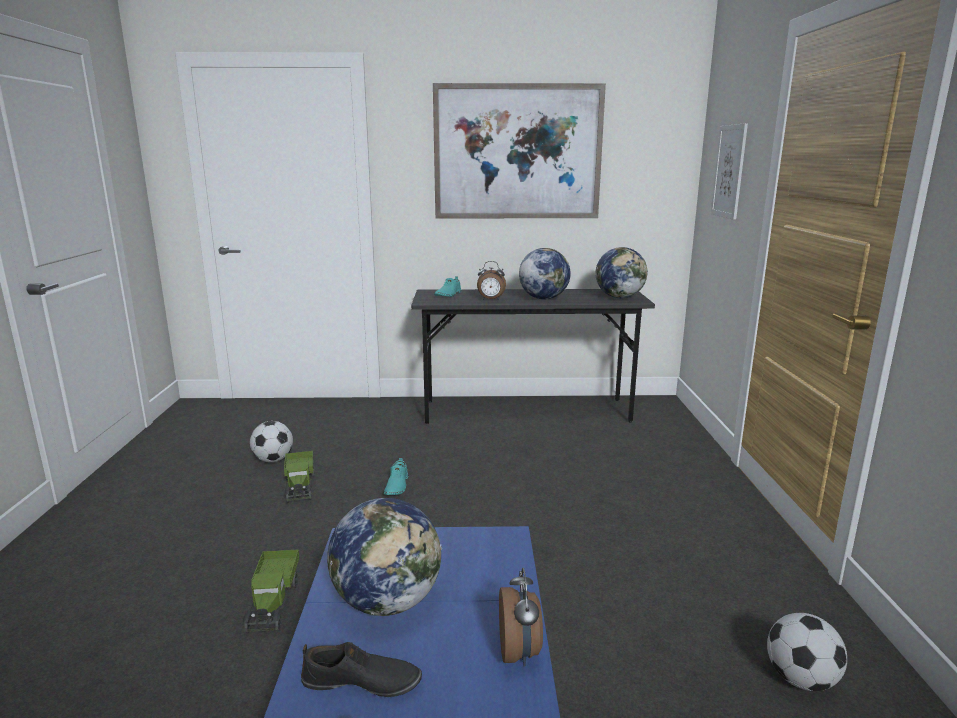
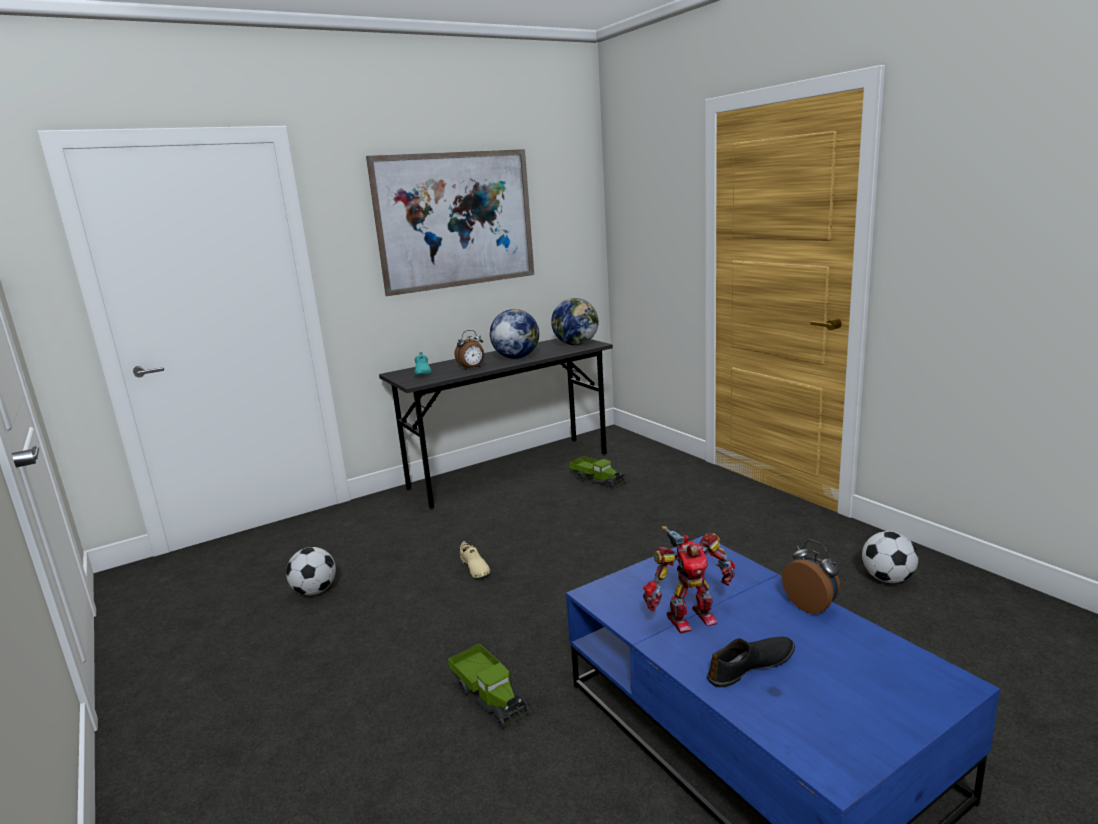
camera: 30 degrees left, 0 degrees up
(300, 485) = (379, 602): toy truck -> toy truck (597, 480)
(388, 601) = (689, 617): globe -> toy robot
(396, 486) = (474, 568): turquoise shoe -> beige shoe
(729, 171) = (650, 221): picture -> none

